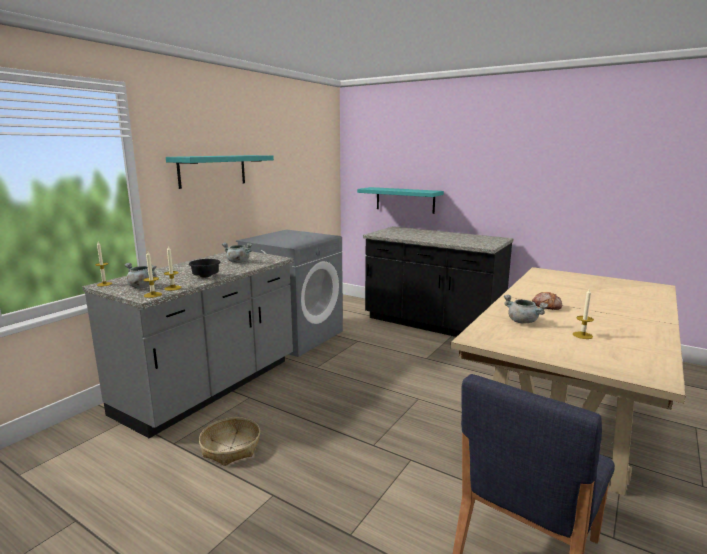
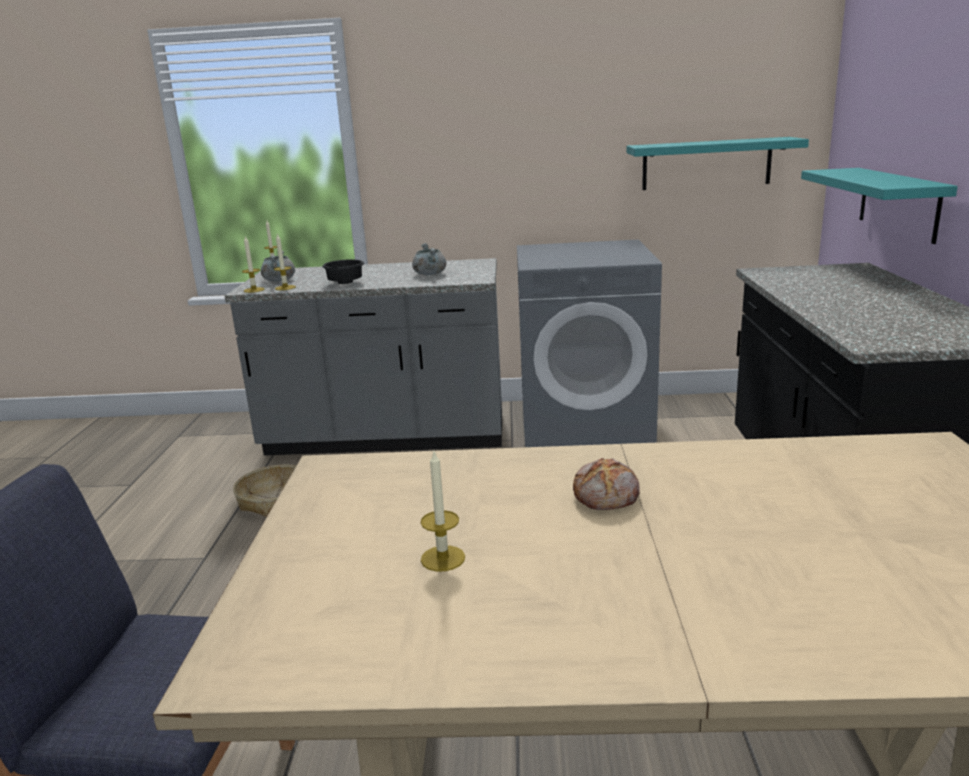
camera: 60 degrees right, 5 degrees up
(212, 171) = (479, 133): turquoise shelf -> turquoise shelf (706, 164)
(523, 322) = (466, 489): grey cooking pot -> none

